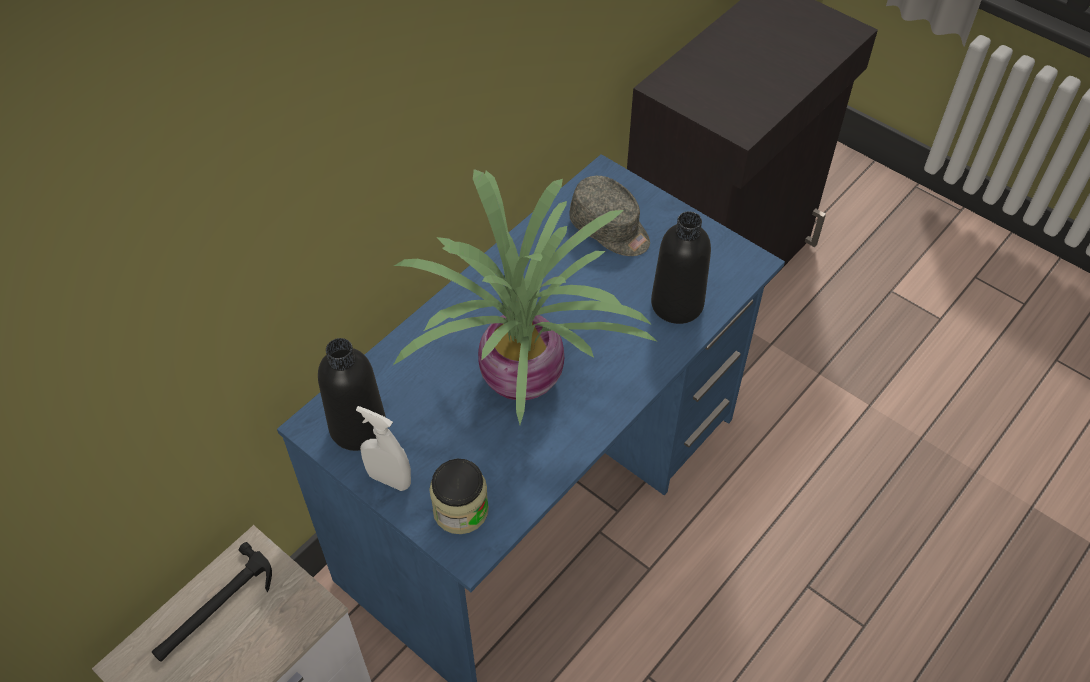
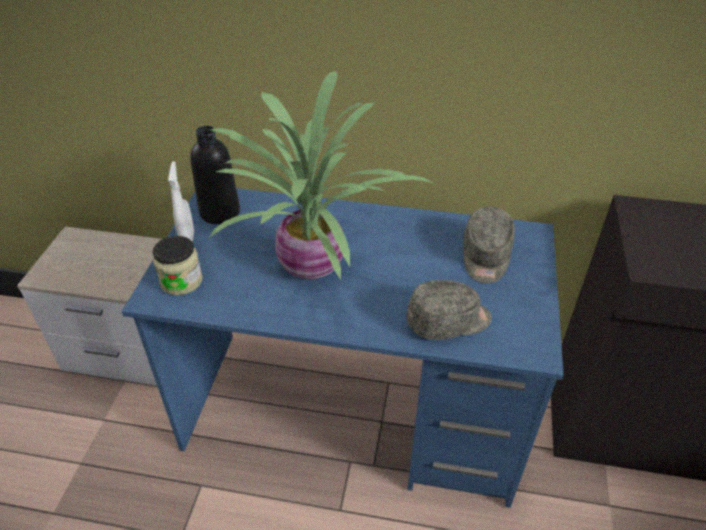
camera: 60 degrees right, 10 degrees down
(214, 608) = (118, 251): hammer -> none
(677, 304) = (449, 321): black bottle -> grey cap

